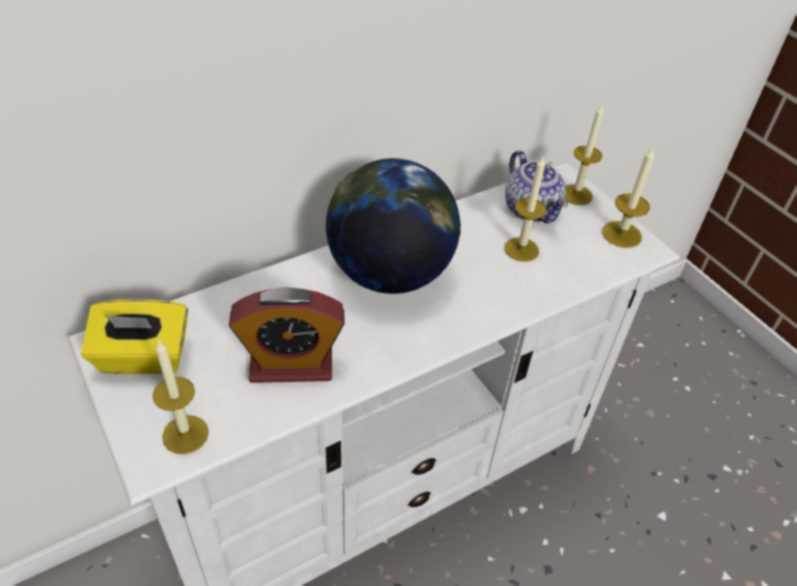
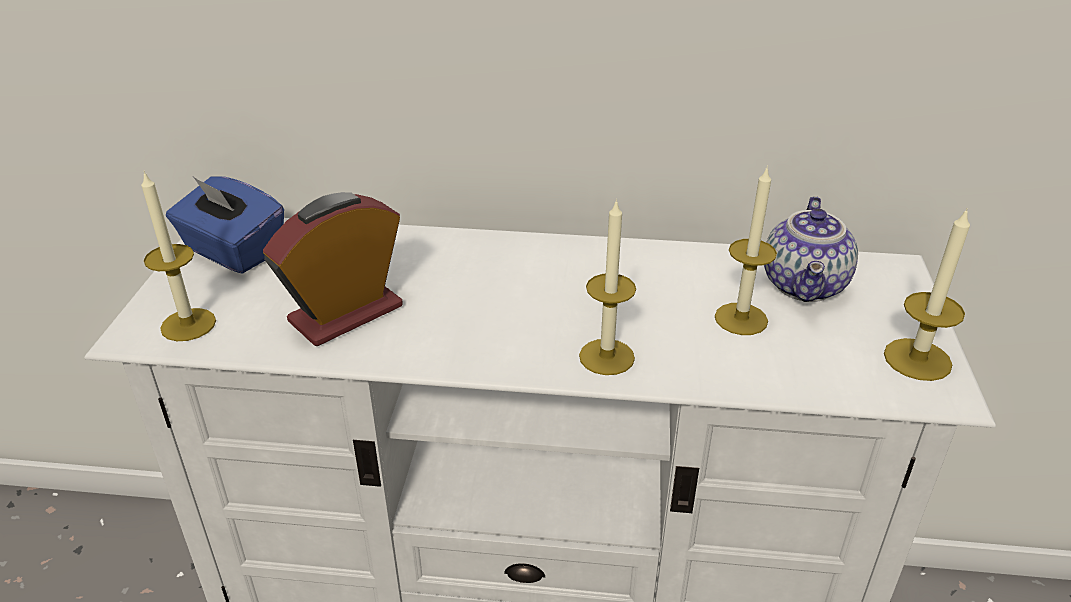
camera: 40 degrees right, 10 degrees down
(143, 358) = (233, 251): yellow tissue box -> blue tissue box
(291, 365) = (346, 314): alarm clock -> alarm clock turned 105 degrees clockwise
(390, 274) = (545, 280): globe -> none
(576, 194) = (894, 292): candle -> candle (606, 357)

